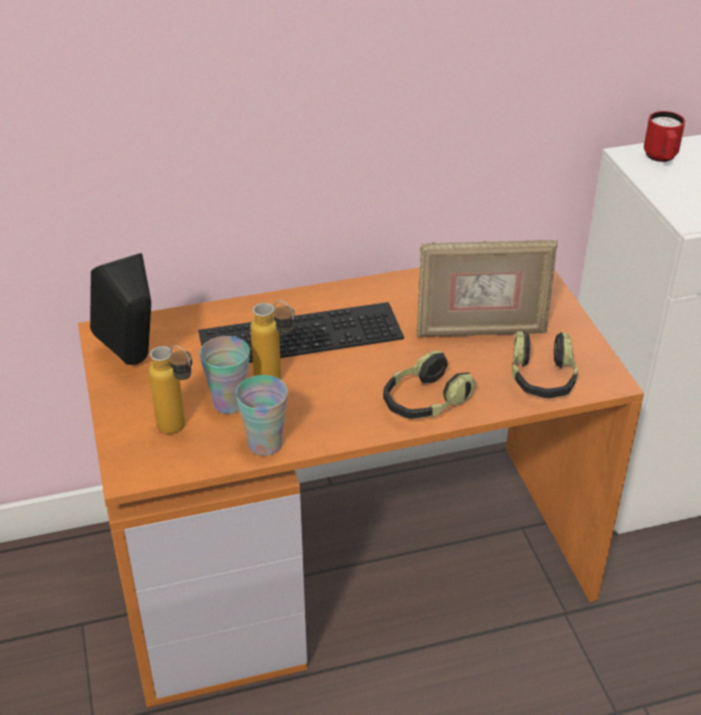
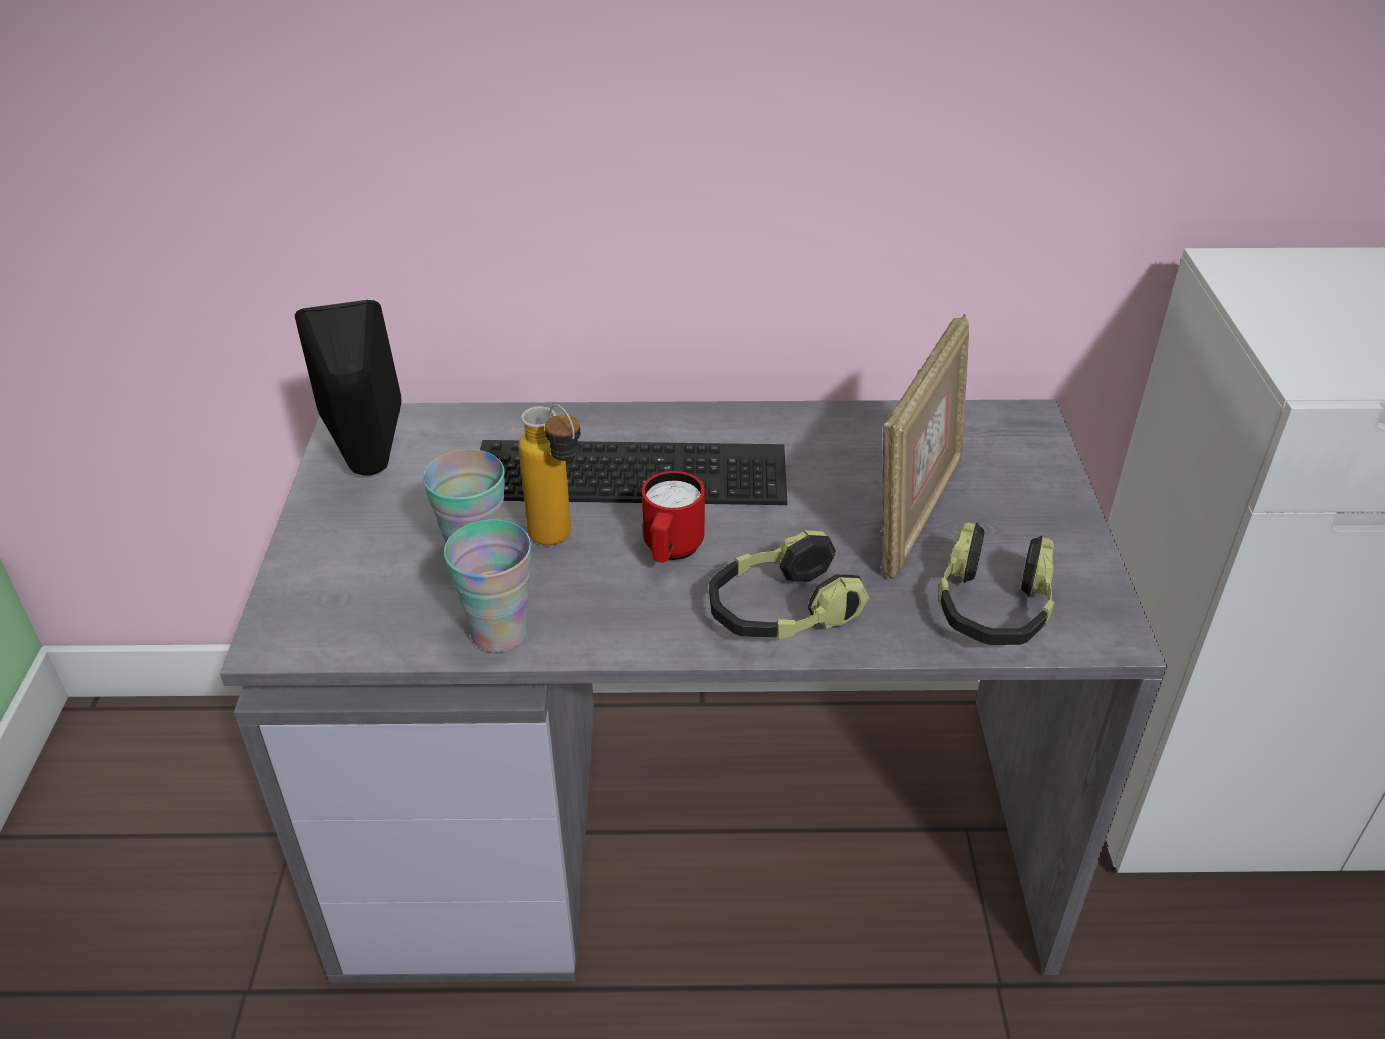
camera: 15 degrees right, 0 degrees up
(180, 430) = (383, 587): bottle -> none
(352, 560) = (697, 824): orange desk -> grey desk
(480, 331) = (915, 513): picture frame -> picture frame turned 75 degrees counterclockwise
(661, 158) = (1282, 274): red mug -> red mug (671, 552)

